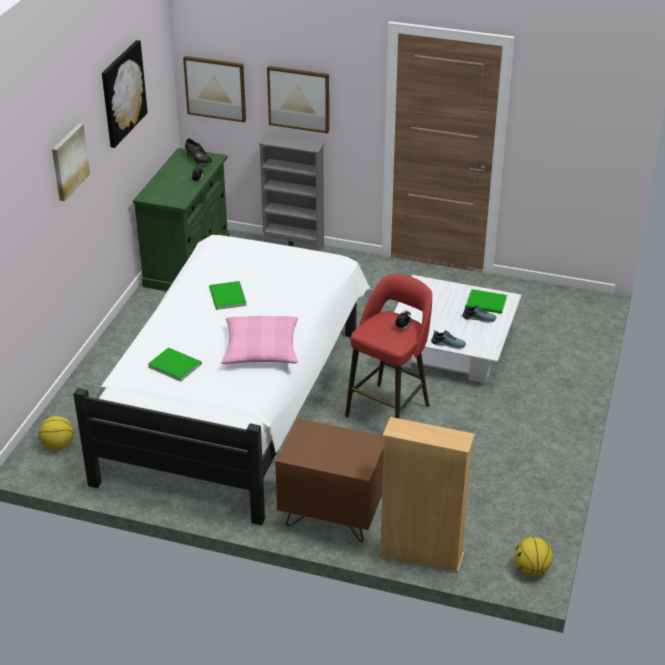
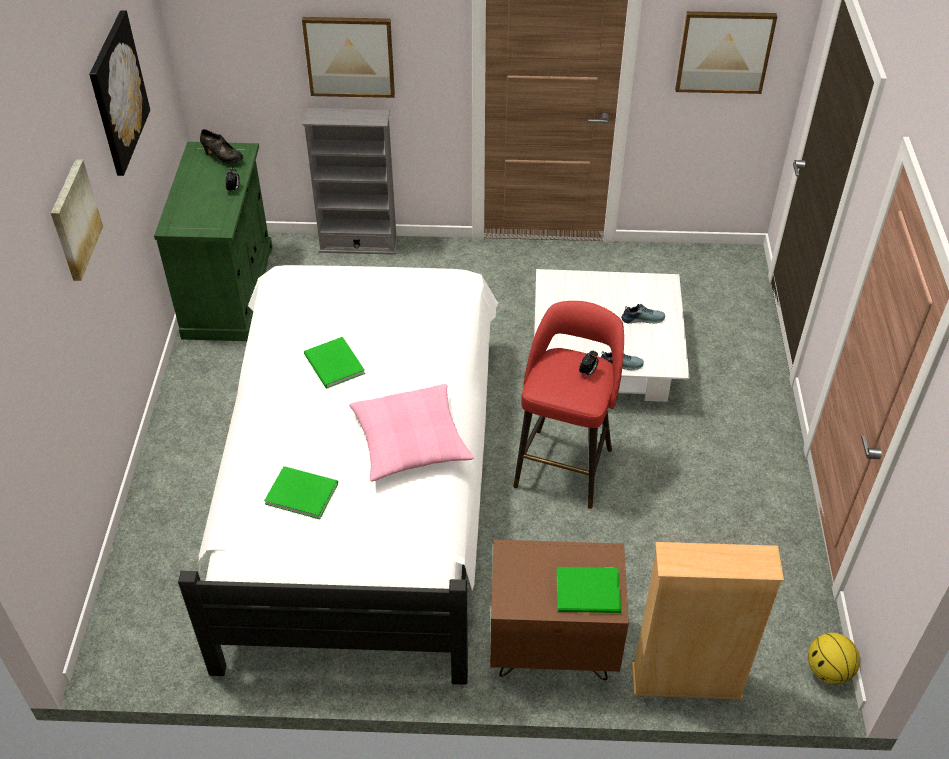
camera: 15 degrees left, 10 degrees up
(58, 445) = (145, 617): basketball -> none
(215, 88) = (229, 55): picture -> picture (724, 51)
(487, 303) = (644, 295): green book -> green book (590, 593)

